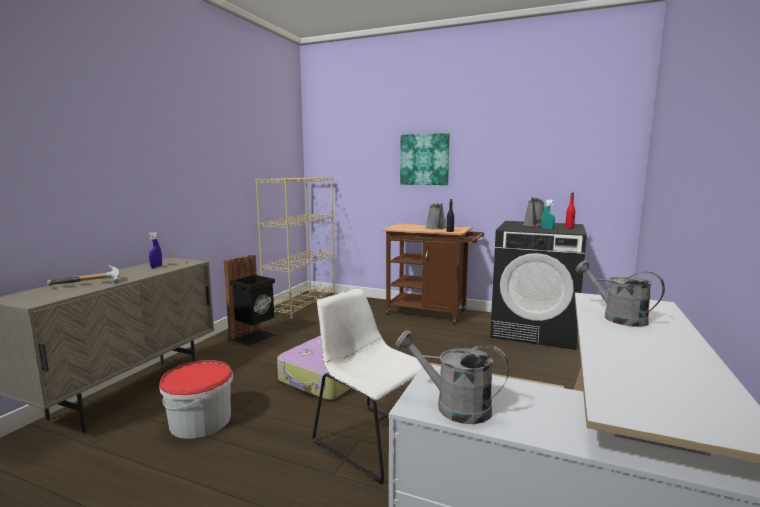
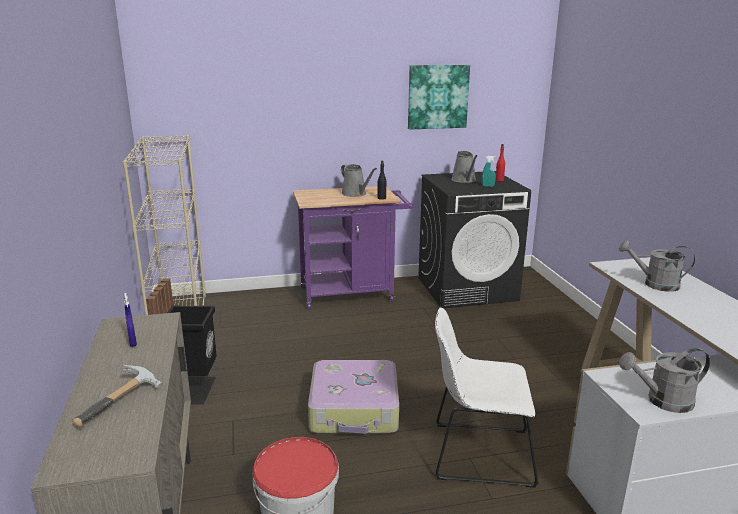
camera: 35 degrees left, 10 degrees up
(424, 159) = (322, 106): picture -> picture (437, 97)
(431, 313) = (352, 294): brown cart -> purple cart

